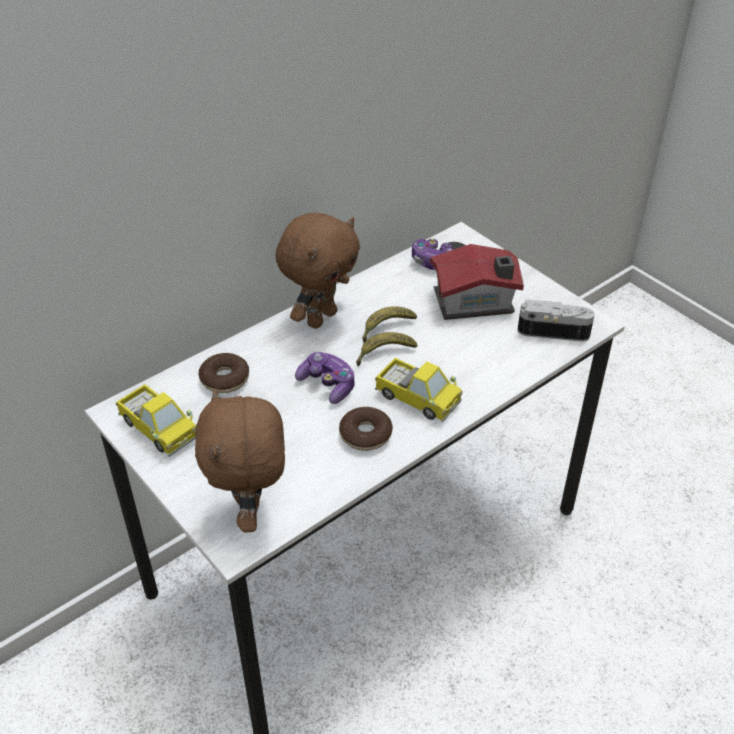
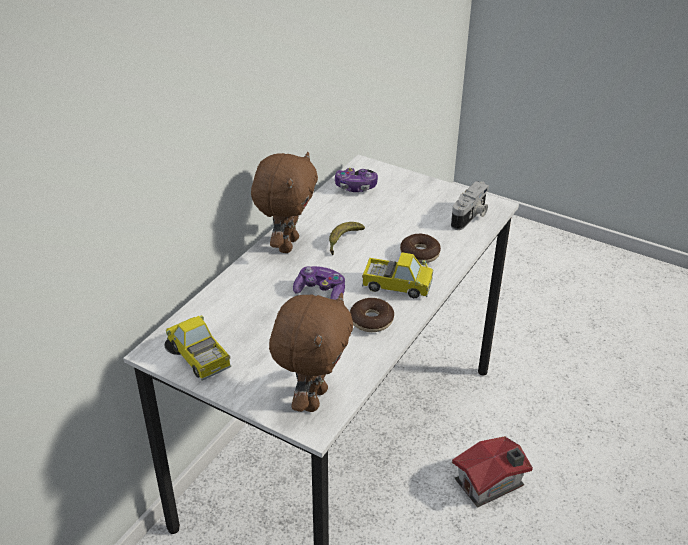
camera: 20 degrees left, 5 degrees down
(159, 429) = (199, 356): toy truck -> toy truck turned 150 degrees counterclockwise
(225, 379) = (233, 306): donut -> donut (419, 254)
(251, 512) = (312, 398): brown plush toy -> brown plush toy turned 135 degrees counterclockwise
(384, 353) = (352, 259): banana -> none
(476, 303) = (402, 209): toy house -> toy house (491, 484)
(553, 330) = (470, 216): camera -> camera turned 135 degrees clockwise

